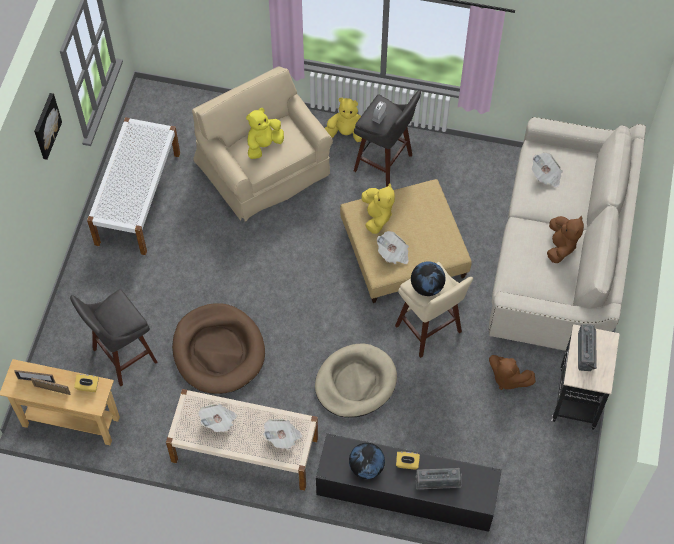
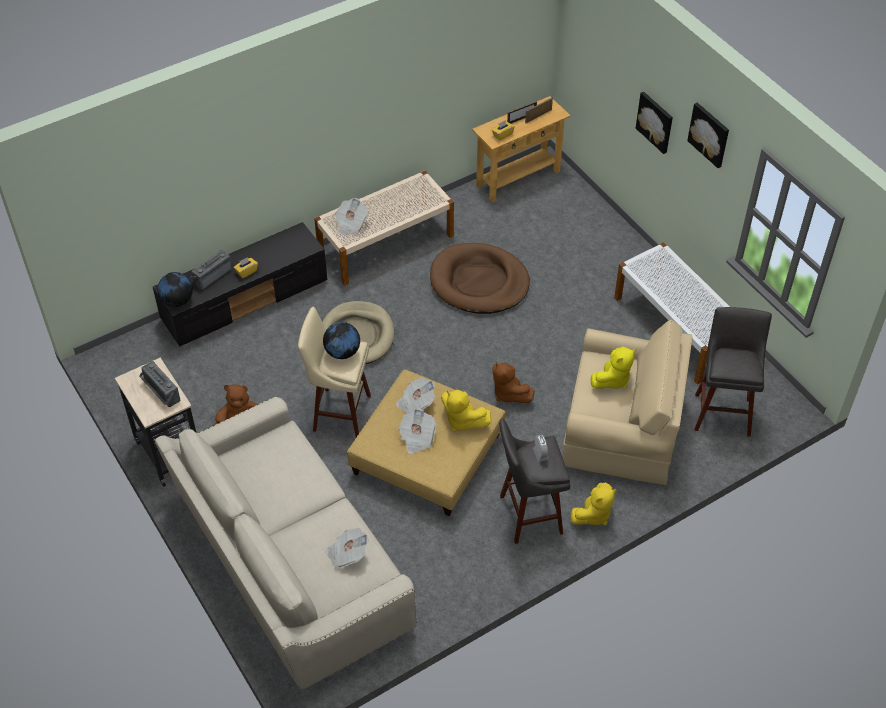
camera: 135 degrees right, 10 degrees down
(28, 211) = (655, 122): none -> picture
(122, 357) = (538, 231): grey stool -> grey stool (723, 412)
(219, 421) = (405, 202): newspaper -> newspaper (417, 438)
(264, 145) = (612, 379): yellow plush toy -> yellow plush toy turned 45 degrees clockwise
(366, 467) = (273, 250): globe -> globe (177, 300)
(560, 246) = (272, 498): brown plush toy -> brown plush toy (508, 393)

